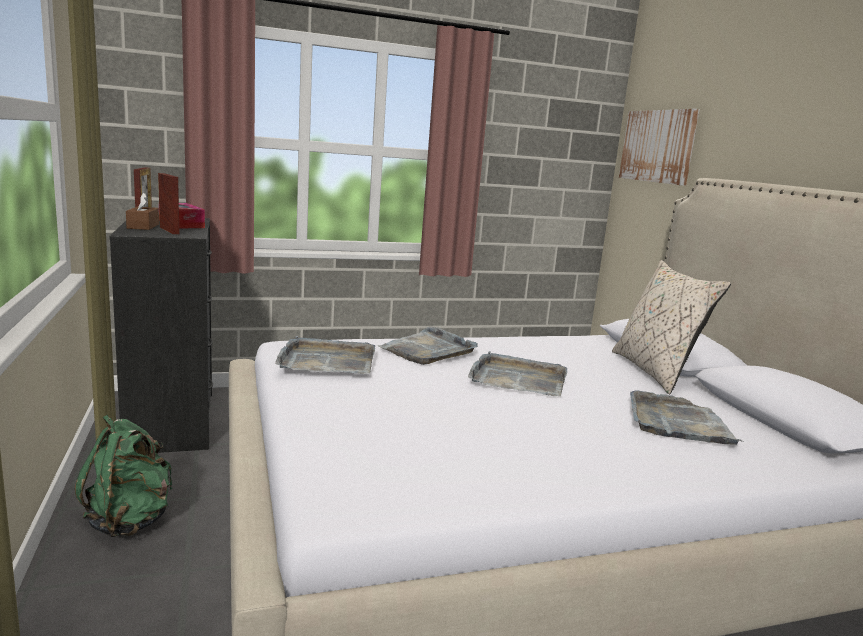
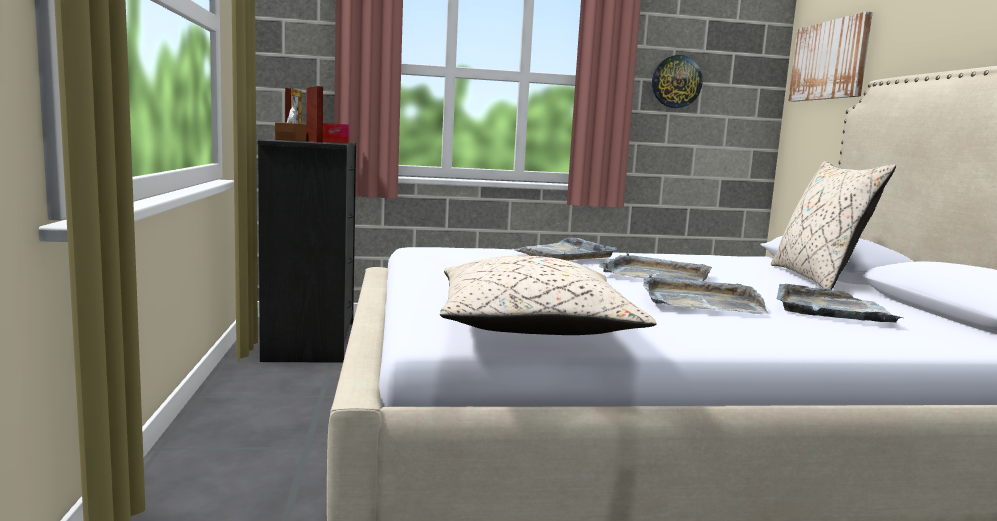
camera: 10 degrees right, 5 degrees down
(130, 520) = (260, 408): green backpack -> none
(327, 361) = (456, 255): grey tray -> grey tray (700, 301)
(425, 481) = (533, 326): none -> beige pillow
(520, 157) = (676, 81): none -> wall clock

